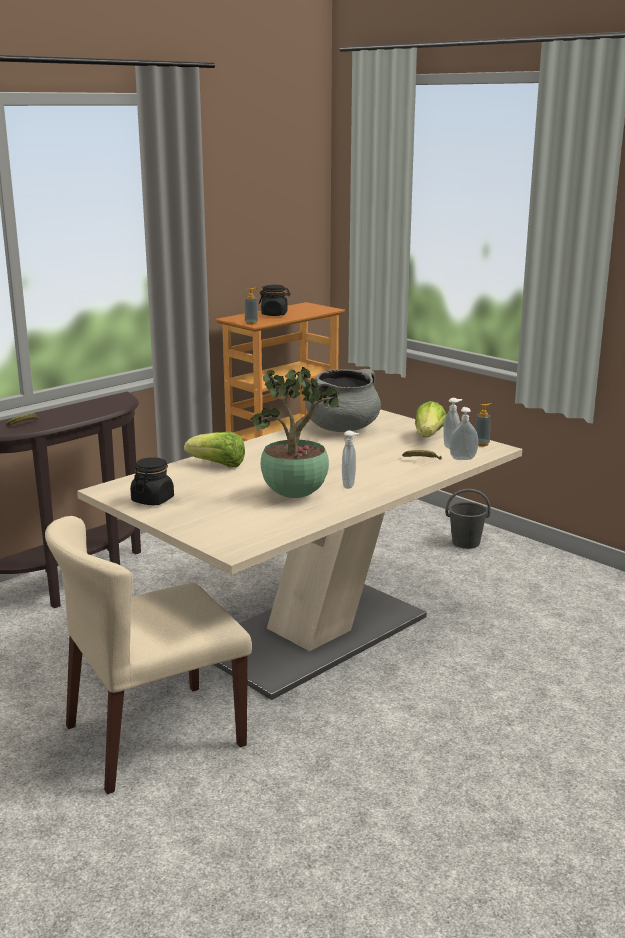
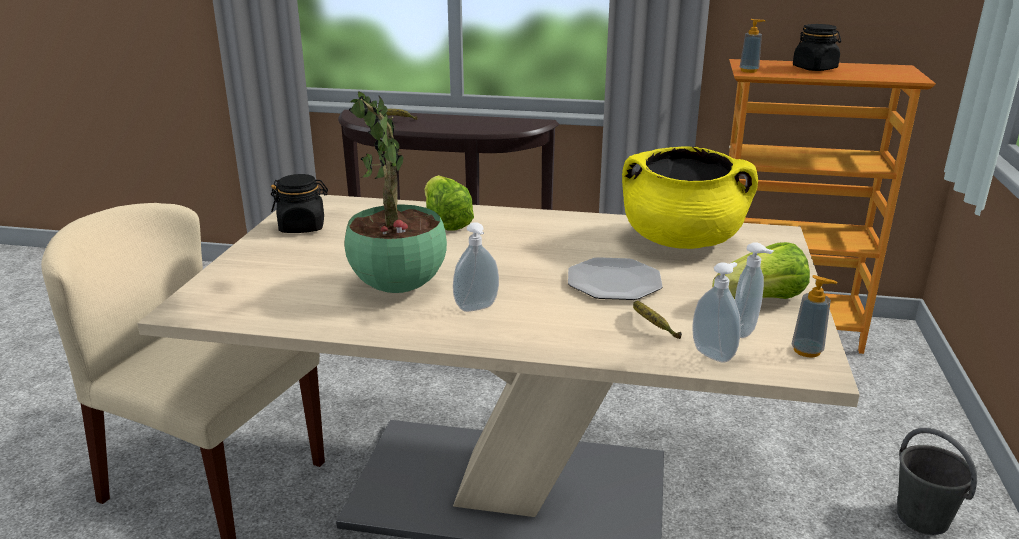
camera: 55 degrees right, 5 degrees up
(342, 428) = (682, 241): grey cooking pot -> yellow cooking pot
(365, 453) = (613, 282): none -> plate

